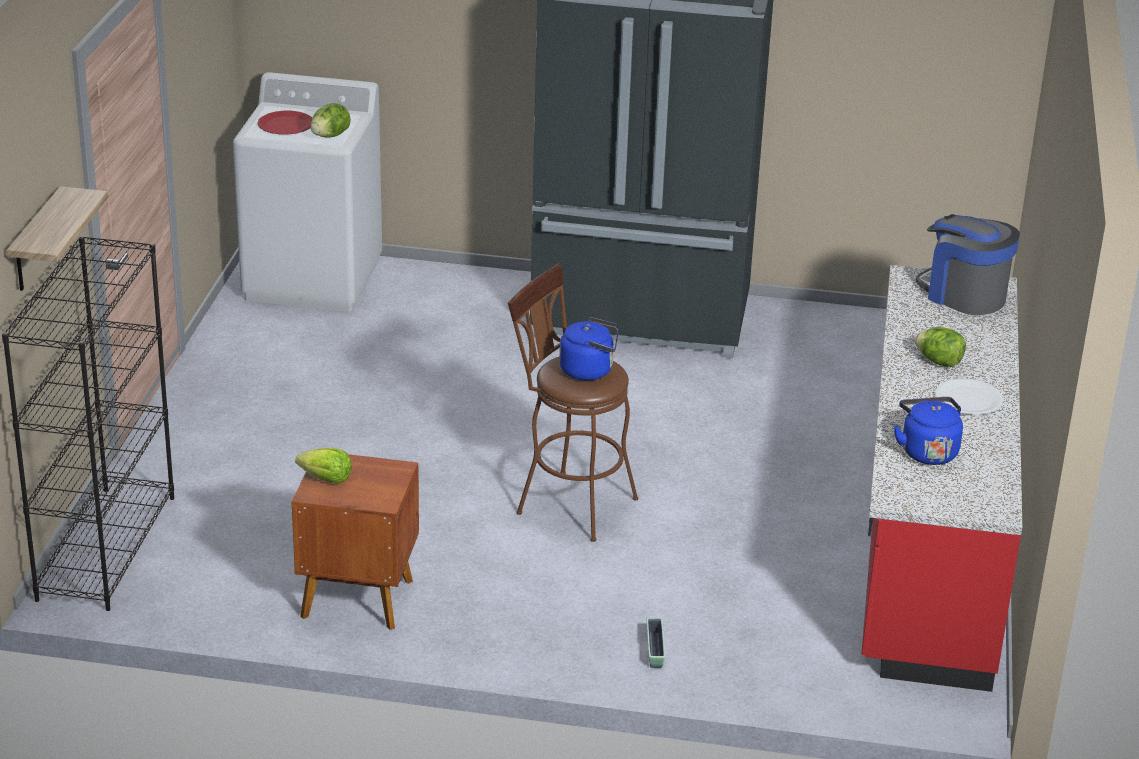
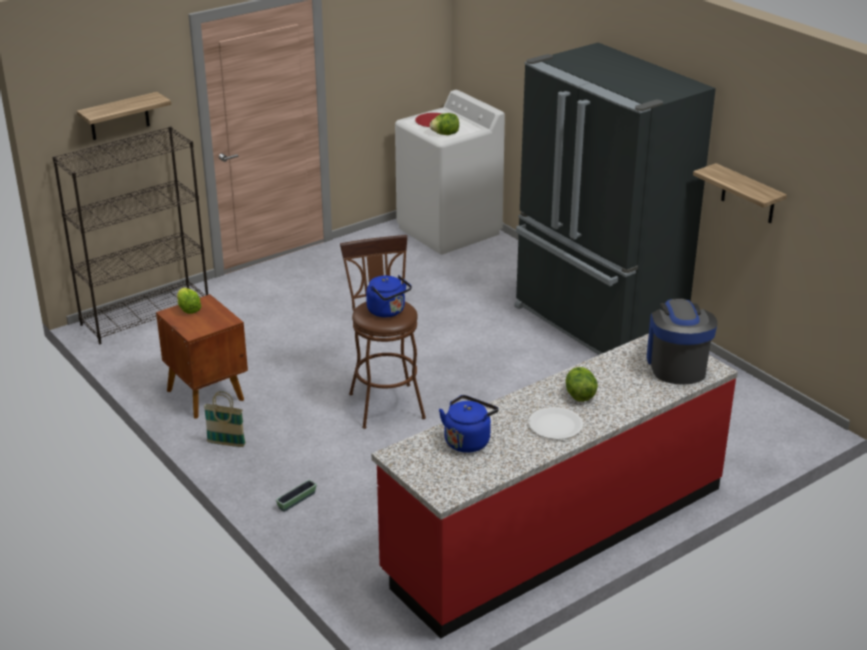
camera: 45 degrees right, 0 degrees up
(478, 636) = (226, 444): none -> basket
(835, 86) = (748, 194): none -> shelf

